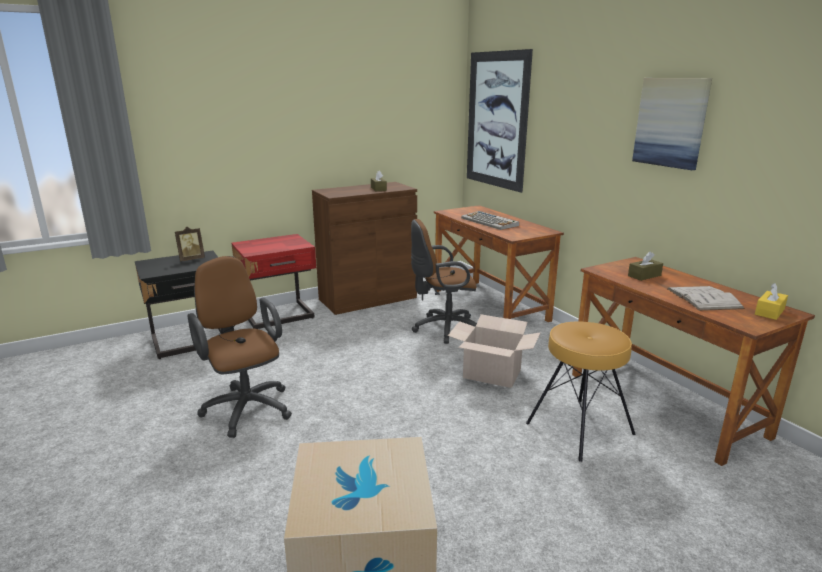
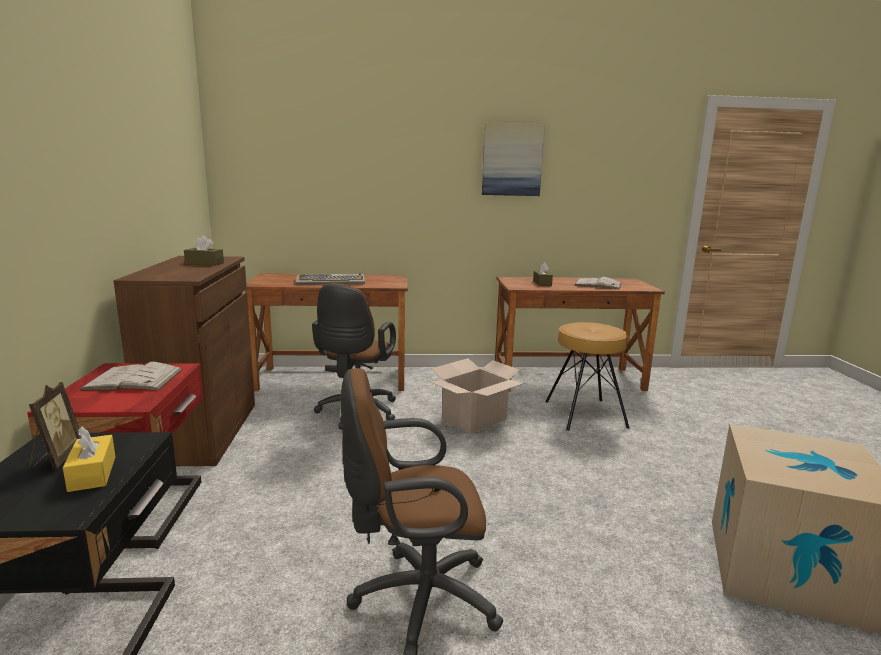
camera: 65 degrees left, 5 degrees down
(280, 243) = (133, 379): none -> white book
(496, 120) = (276, 167): picture -> none
(769, 312) = (628, 281): yellow tissue box -> yellow tissue box (92, 473)

